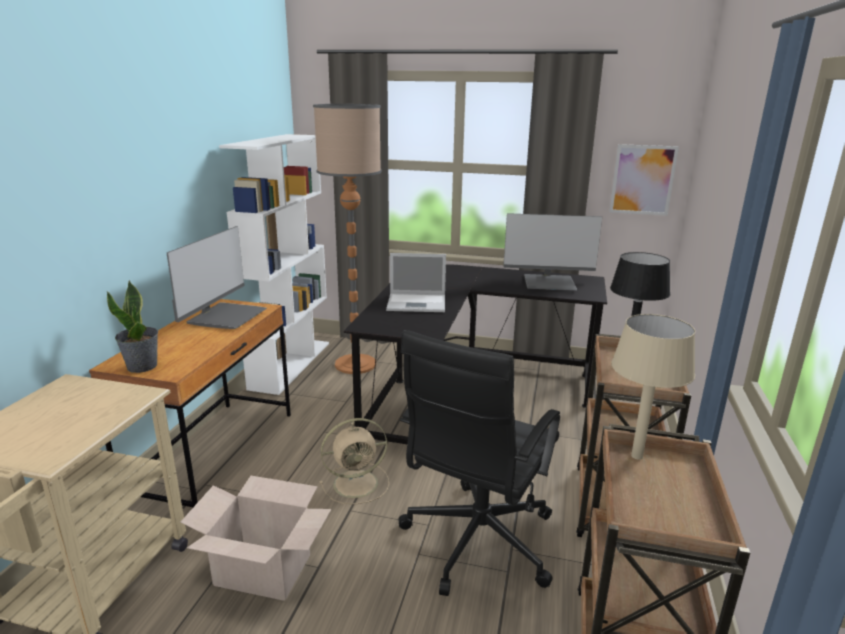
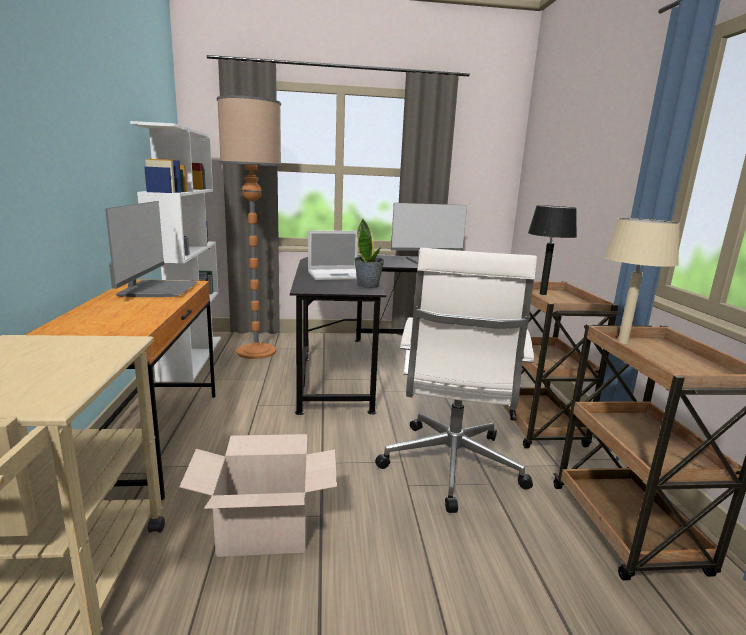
camera: 20 degrees left, 5 degrees down
(142, 366) = (93, 327): potted plant -> potted plant (368, 285)
(357, 483) = (316, 440): beige fan -> none
(476, 542) = (451, 467): black office chair -> white office chair
(642, 180) = (487, 180): picture -> none

